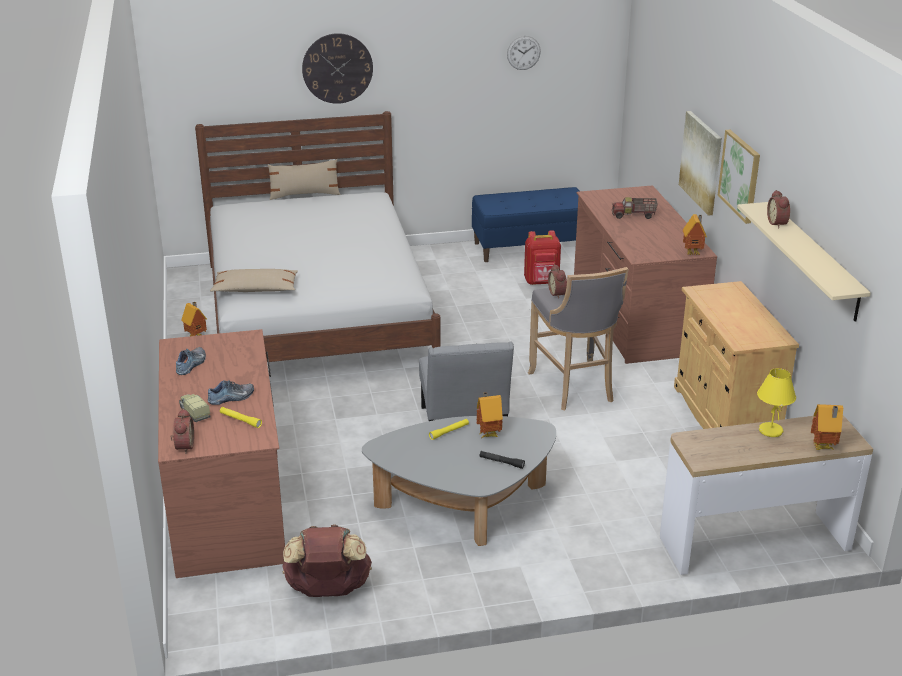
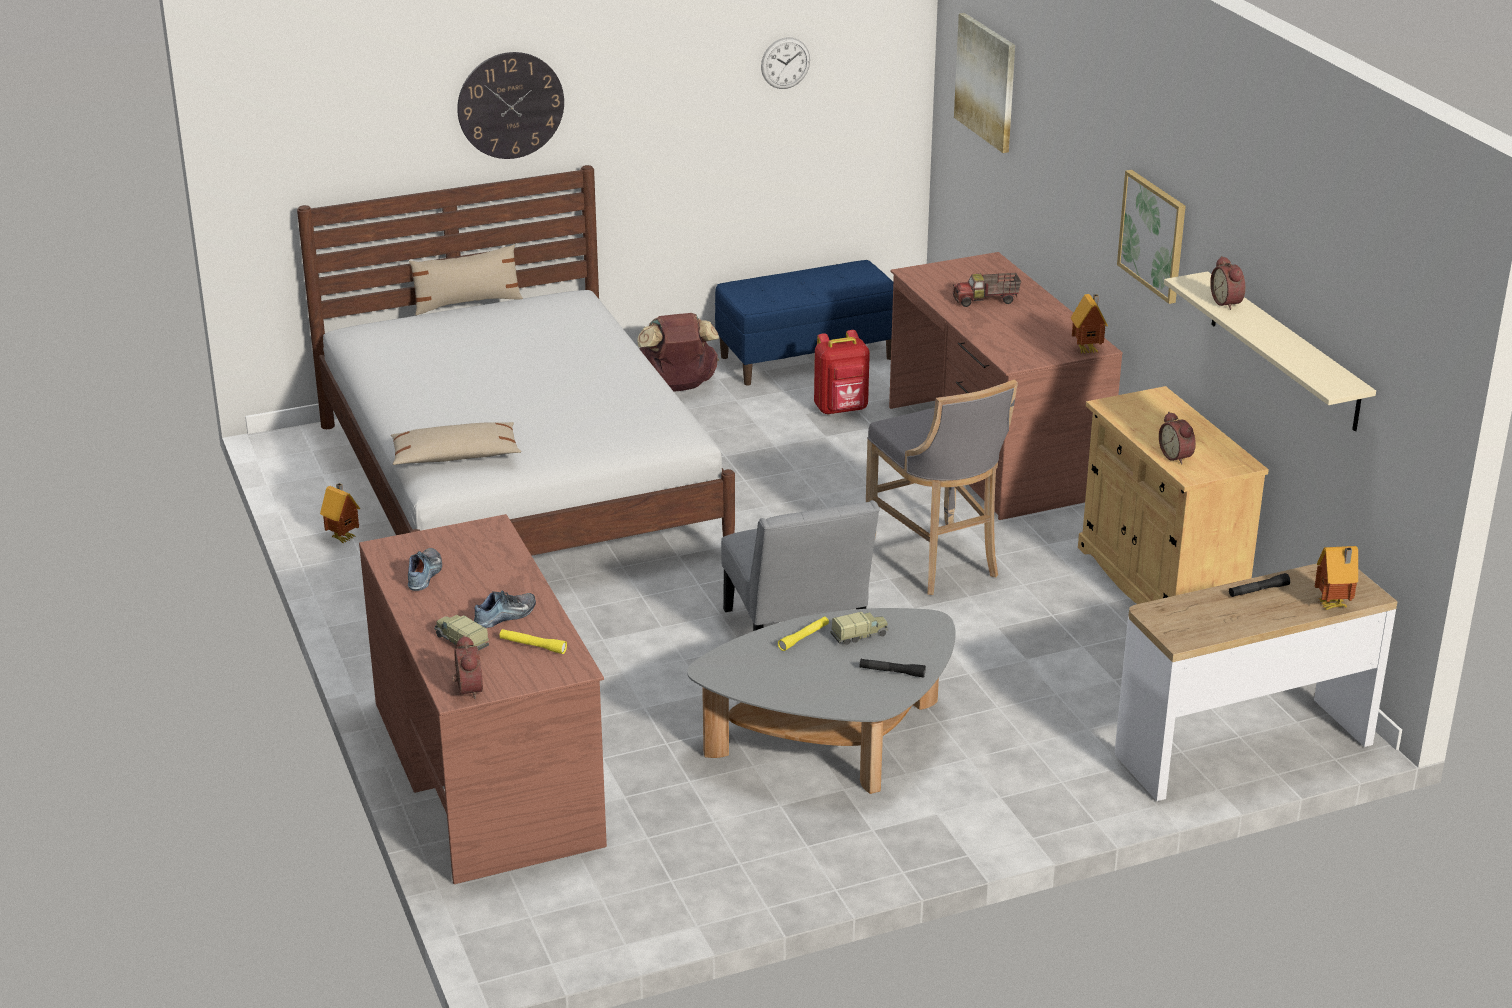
camera: 10 degrees left, 0 degrees up
(328, 590) = (679, 876): brown backpack -> brown backpack (675, 388)
(488, 434) = (860, 635): toy house -> toy truck
(558, 293) = (908, 425): alarm clock -> alarm clock (1177, 456)
(701, 162) = (1083, 216): picture -> picture (986, 82)
(770, 431) = (1258, 590): yellow table lamp -> black flashlight

